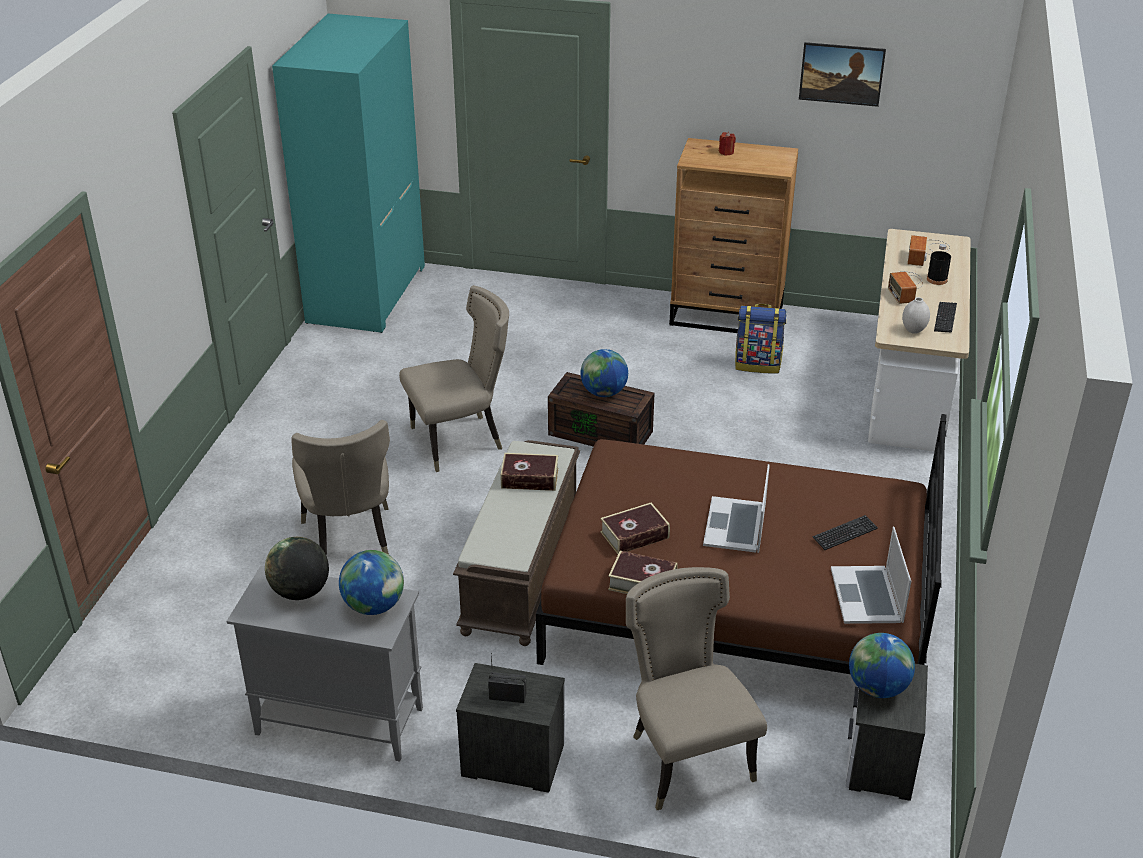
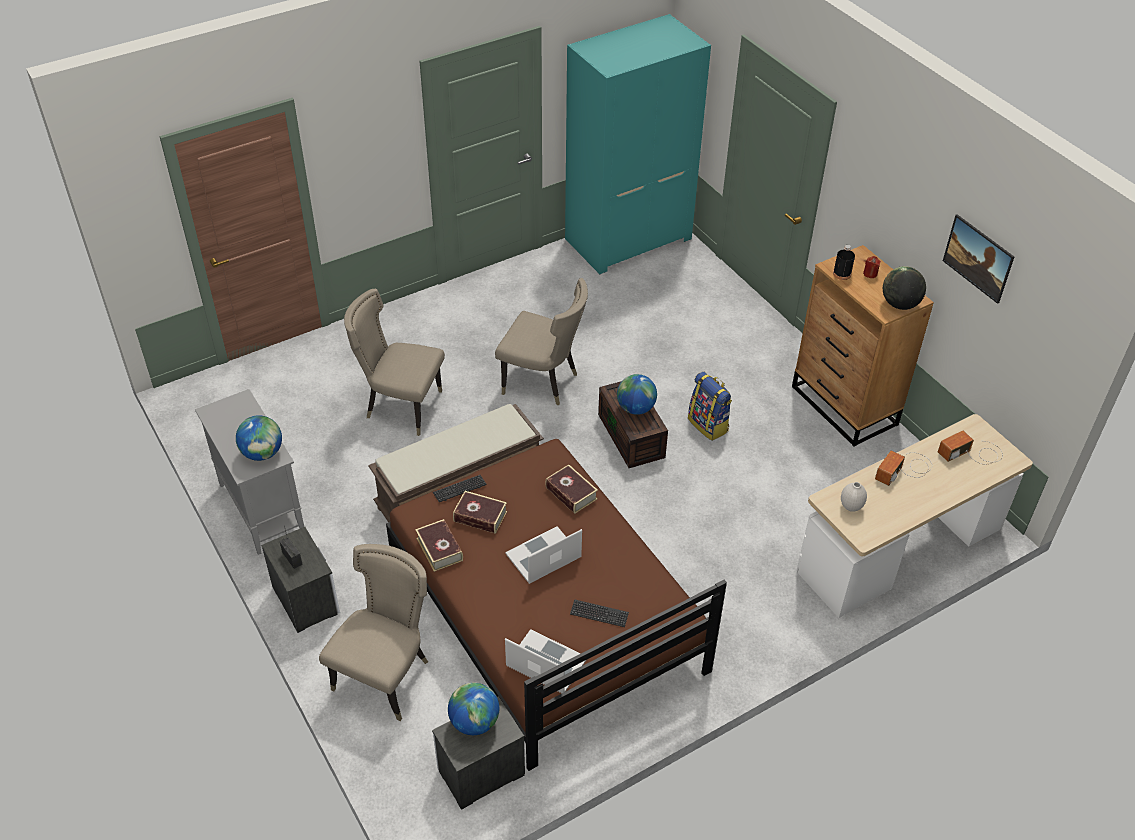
camera: 45 degrees right, 10 degrees up
(300, 592) = (244, 418): globe -> globe (900, 304)
(350, 541) = (400, 406): beige chair -> beige chair turned 75 degrees clockwise
(529, 478) = (482, 436): book -> book (571, 493)
(758, 364) = (809, 458): backpack -> backpack (709, 425)
(867, 595) = (546, 662): laptop -> laptop turned 75 degrees clockwise
(937, 279) = (940, 480): black bottle -> black bottle (842, 274)
(945, 318) = (892, 514): keyboard -> keyboard (459, 489)

